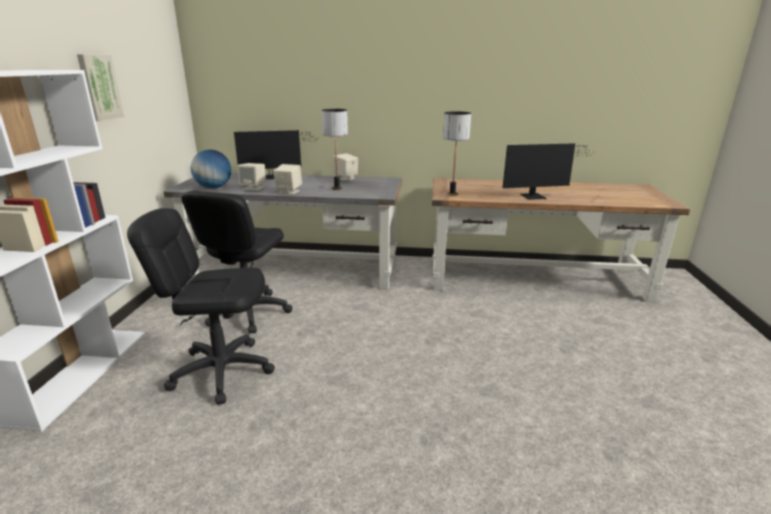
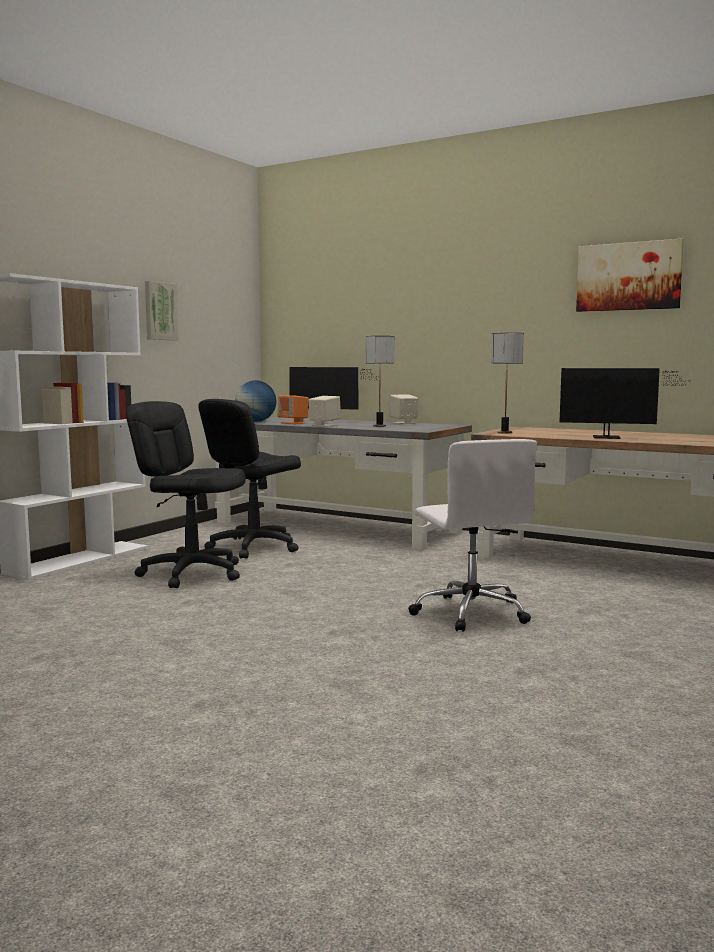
camera: 25 degrees right, 15 degrees down
(254, 188) = (293, 423): beige speaker -> orange speaker
(497, 373) = (470, 612): none -> white office chair
(531, 60) = (628, 276): none -> picture

